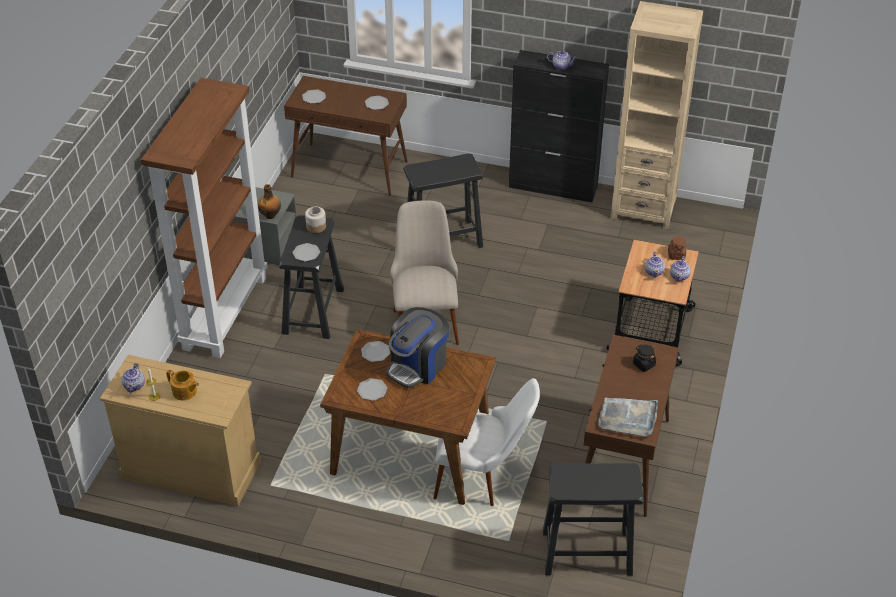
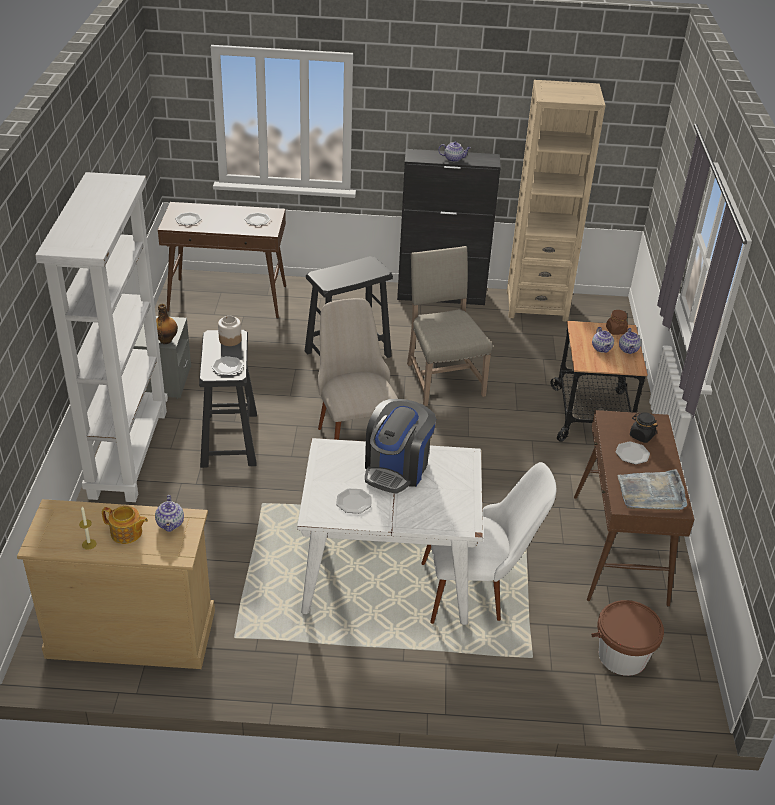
camera: 15 degrees left, 5 degrees down
(134, 386) = (59, 535): teapot -> teapot (170, 524)
(224, 312) = (128, 452): brown bookcase -> white bookcase
(375, 352) = (342, 460): plate -> plate (632, 454)
(412, 452) = (389, 575): brown dining table -> white dining table
(523, 275) = (442, 378): none -> beige chair
(586, 552) = (622, 656): black stool -> brown bucket

